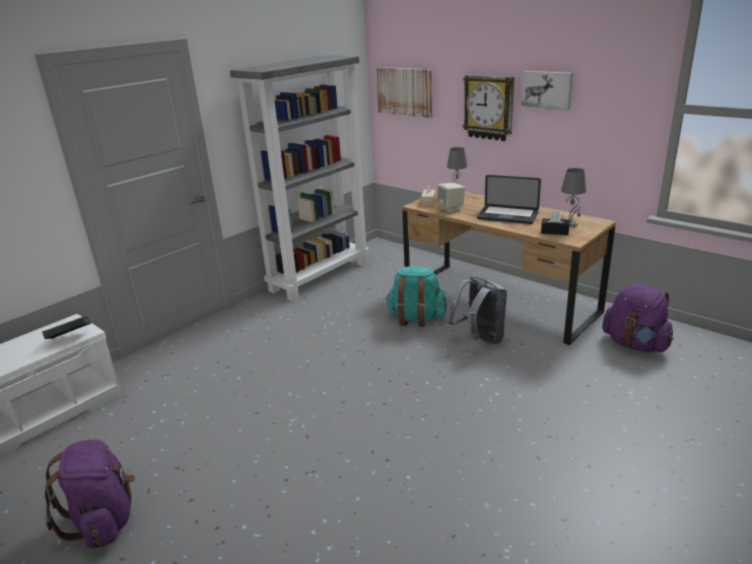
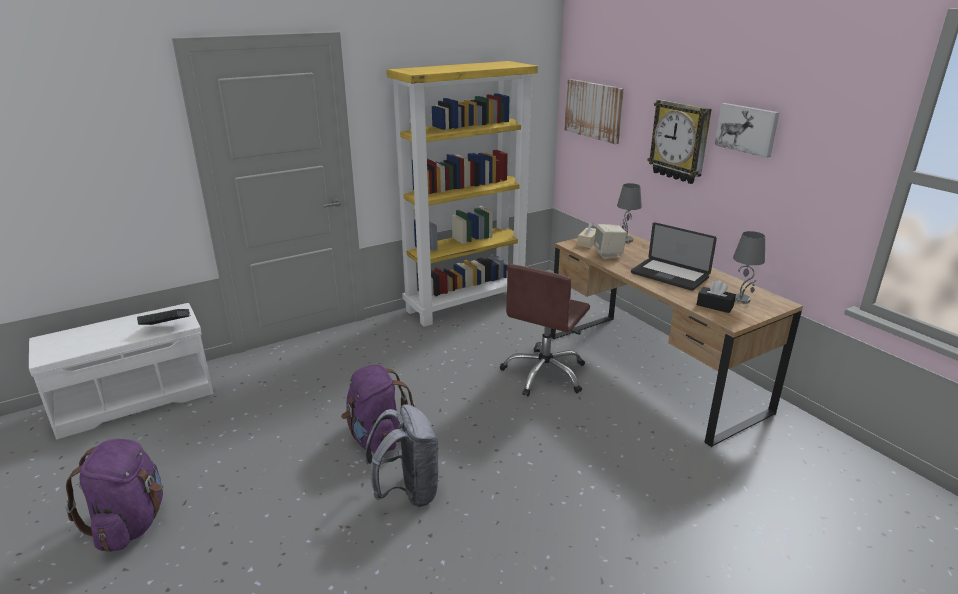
camera: 15 degrees right, 0 degrees up
(320, 276) = (466, 303): grey bookcase -> yellow bookcase
(416, 318) = (545, 374): turquoise backpack -> brown office chair
(480, 339) = (605, 415): grey backpack -> grey backpack (408, 492)
(635, 344) = (797, 465): purple backpack -> purple backpack (377, 438)

